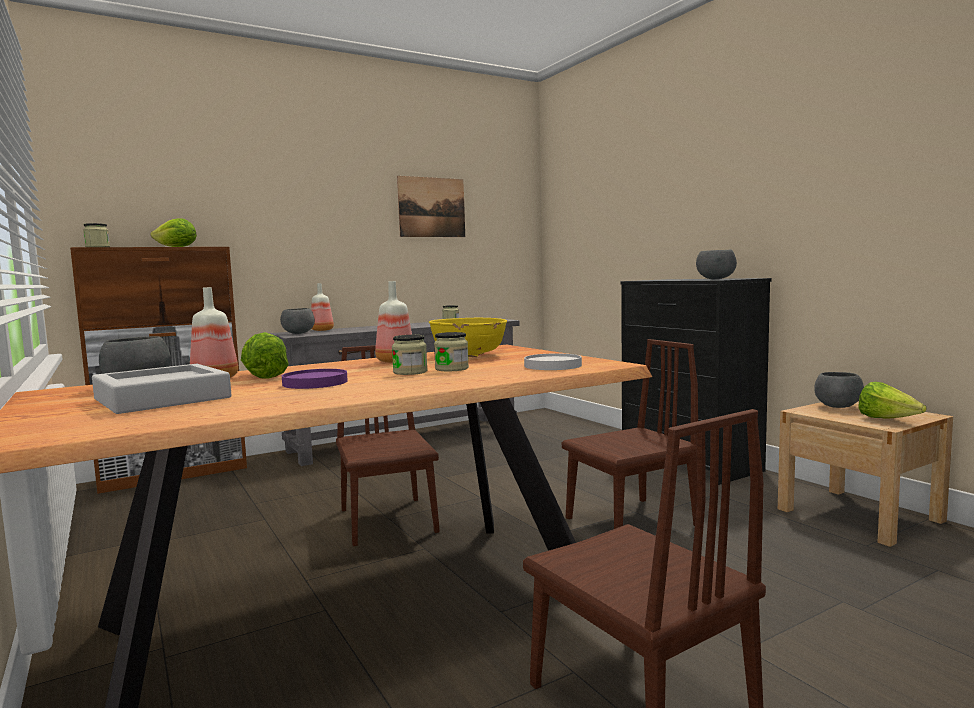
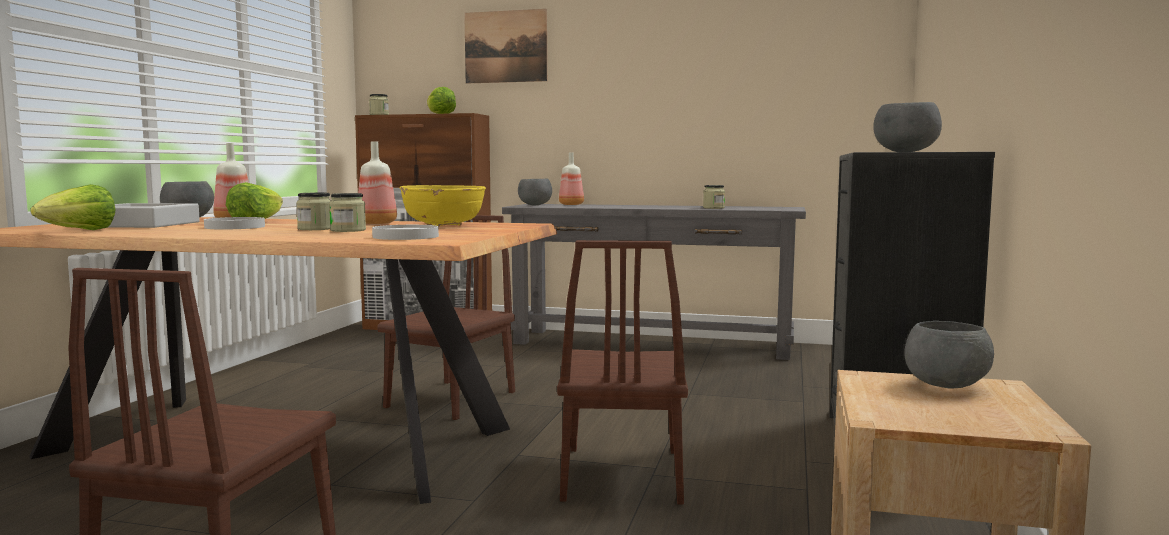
camera: 45 degrees right, 0 degrees up
(315, 383) = (235, 227): purple plate -> white plate
(432, 207) = (730, 60): picture -> picture (505, 46)
(631, 522) = (622, 474): brown chair -> brown chair turned 75 degrees clockwise
(887, 420) = (925, 414): lettuce -> lettuce (79, 231)

